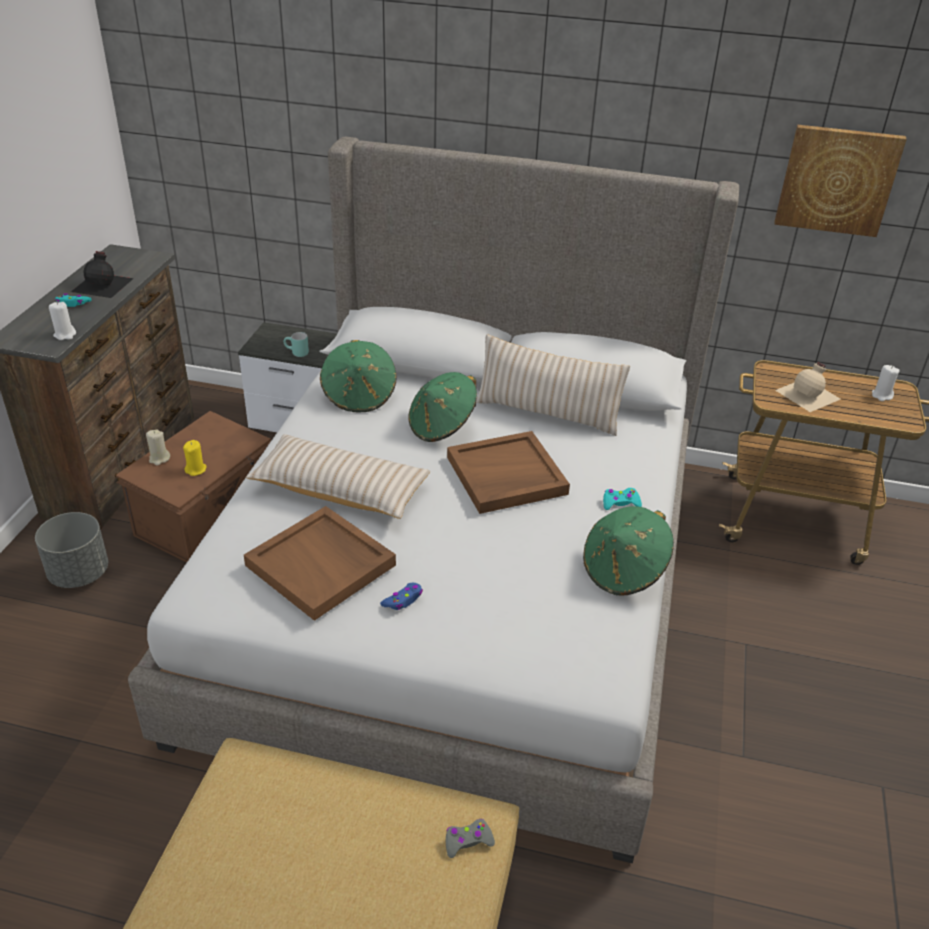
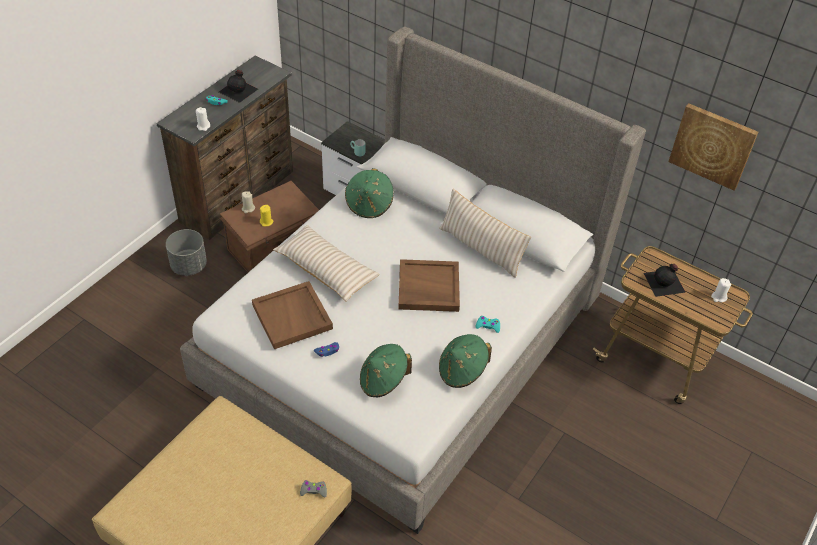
camera: 20 degrees right, 10 degrees up
(442, 426) = (408, 241): green hat -> green hat (383, 381)
(809, 394) = (665, 283): beige bottle -> black bottle

